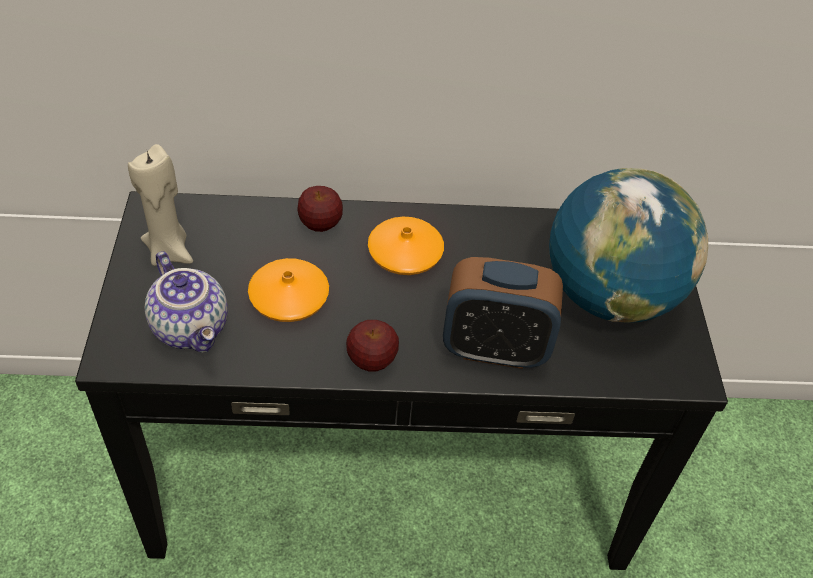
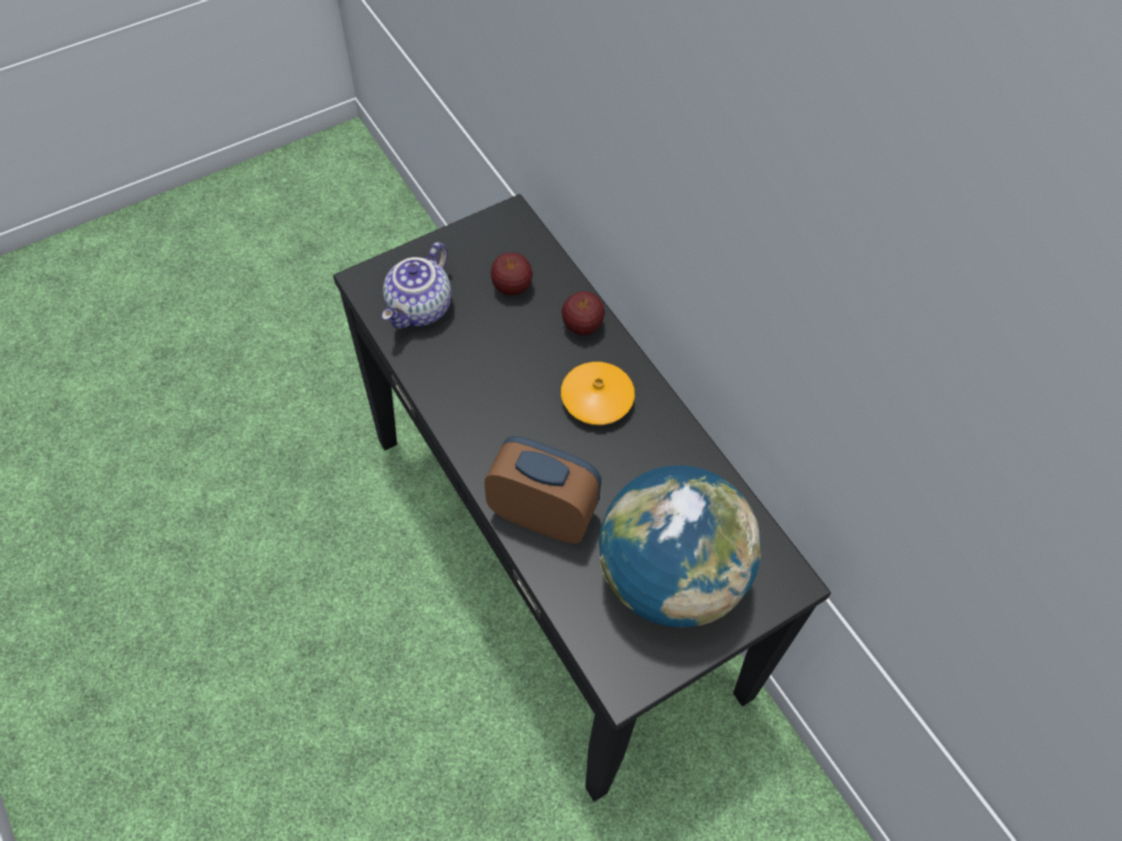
camera: 60 degrees right, 10 degrees up
(169, 251) = (480, 252): beige candle -> none
(289, 298) = (491, 349): orange vase -> none
(371, 360) = (470, 434): apple -> apple (512, 287)
(494, 348) = (542, 513): alarm clock -> alarm clock turned 135 degrees clockwise

